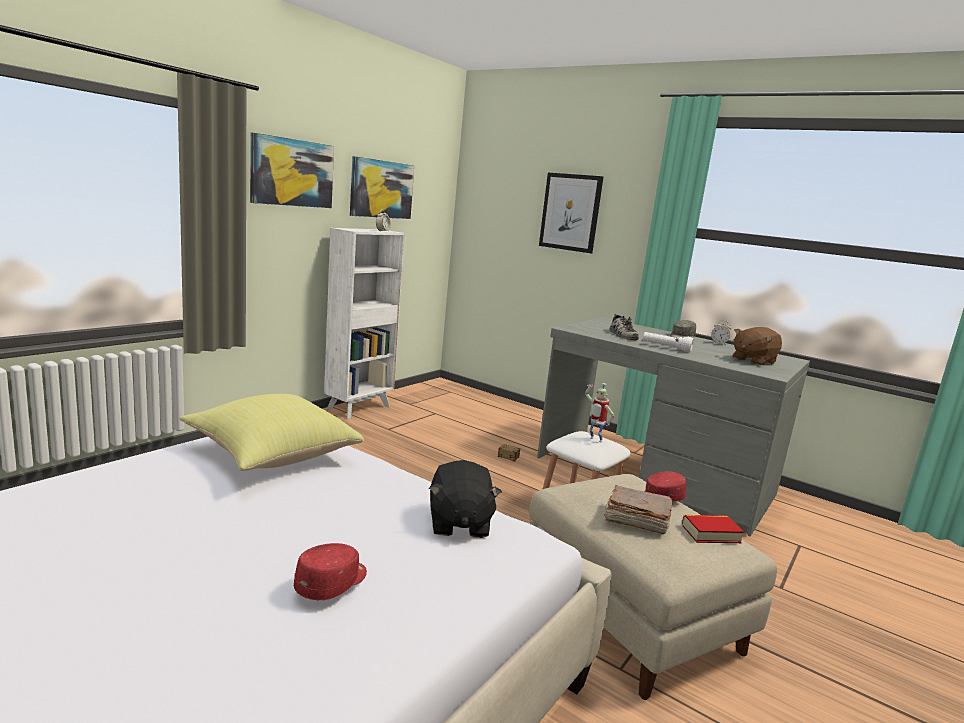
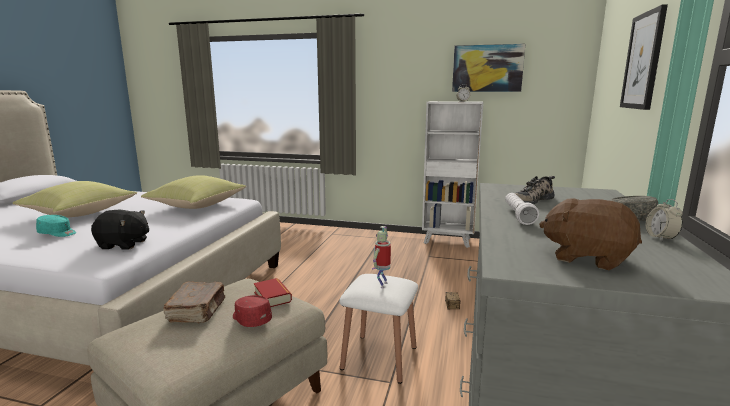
camera: 70 degrees right, 0 degrees up
(150, 568) = (80, 213): none -> yellow pillow
(292, 172) = (400, 65): picture -> none
(332, 583) = (58, 233): red cap -> turquoise cap
(458, 524) = (123, 244): black plush toy -> black plush toy turned 150 degrees counterclockwise
(710, 533) = (184, 348): book -> book (272, 297)

